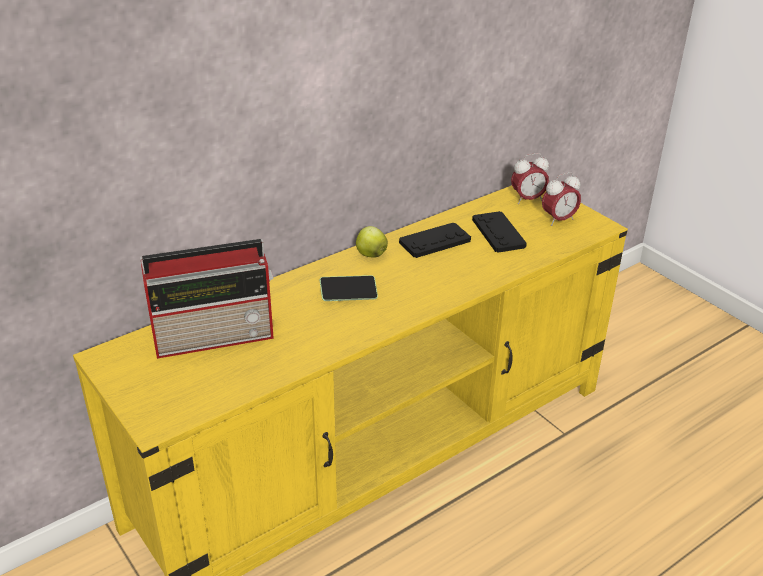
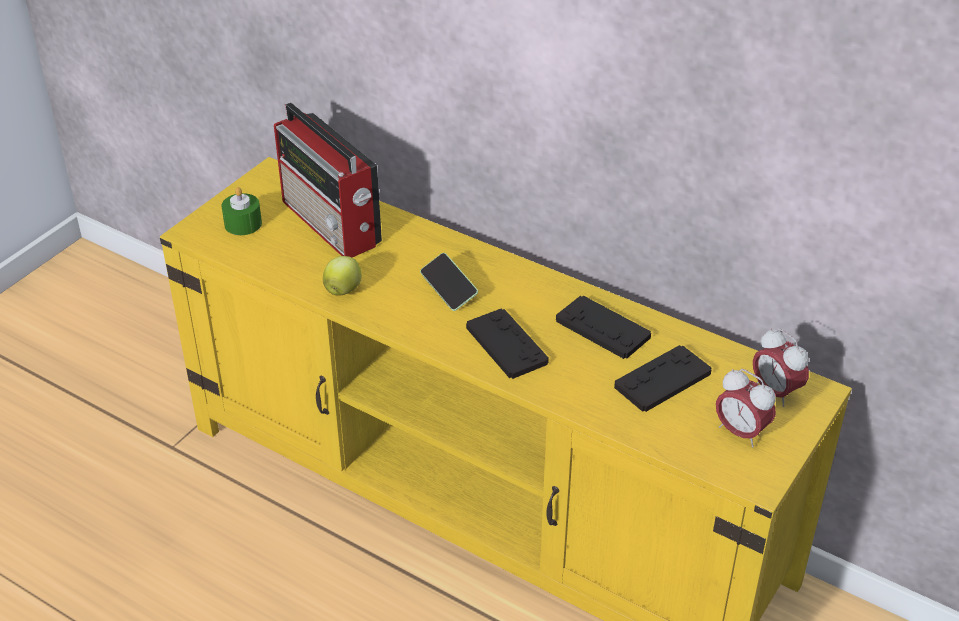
camera: 70 degrees right, 5 degrees up
(171, 389) = (243, 224): none -> green candle
(370, 254) = (539, 285): apple -> apple (343, 290)
(430, 284) = (506, 345): none -> black game controller

